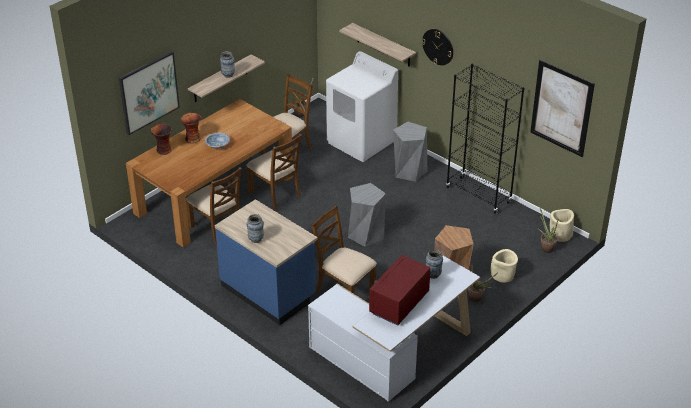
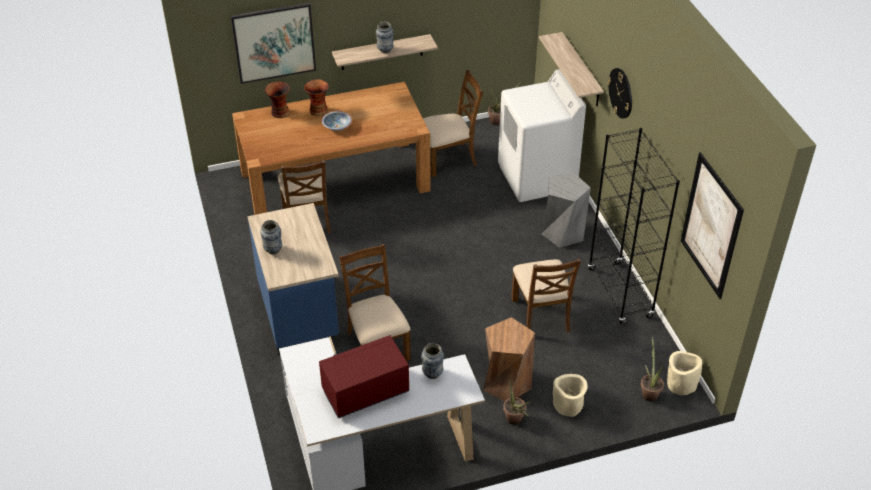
camera: 30 degrees right, 5 degrees up
(275, 194) = (396, 204): brown chair -> brown chair (541, 315)
(366, 234) = (453, 289): grey stool -> none

